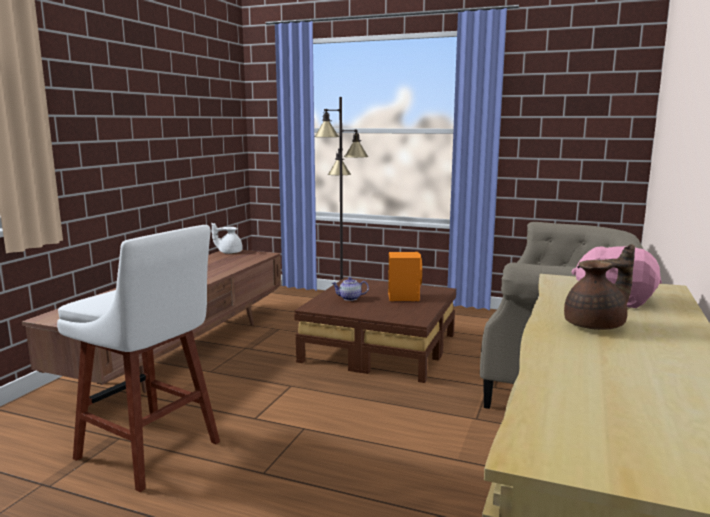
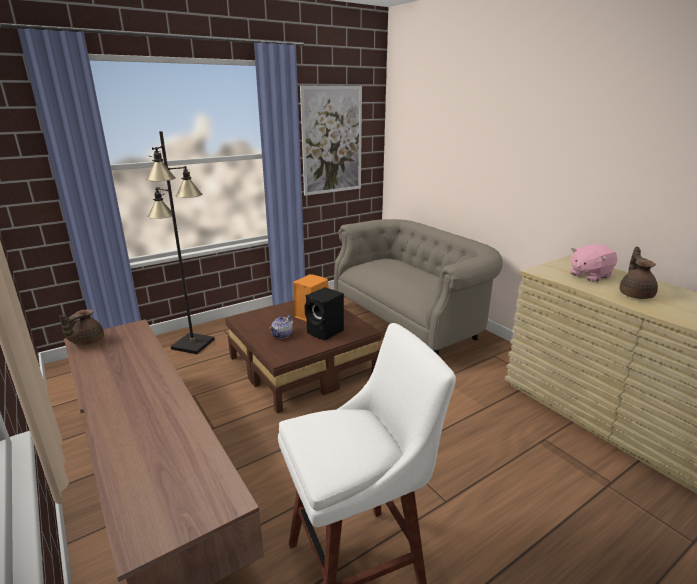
camera: 55 degrees left, 10 degrees up
(229, 252) = (87, 342): white teapot -> brown teapot
(383, 309) = (326, 332): none -> black speaker
(560, 119) = (332, 141): none -> picture

